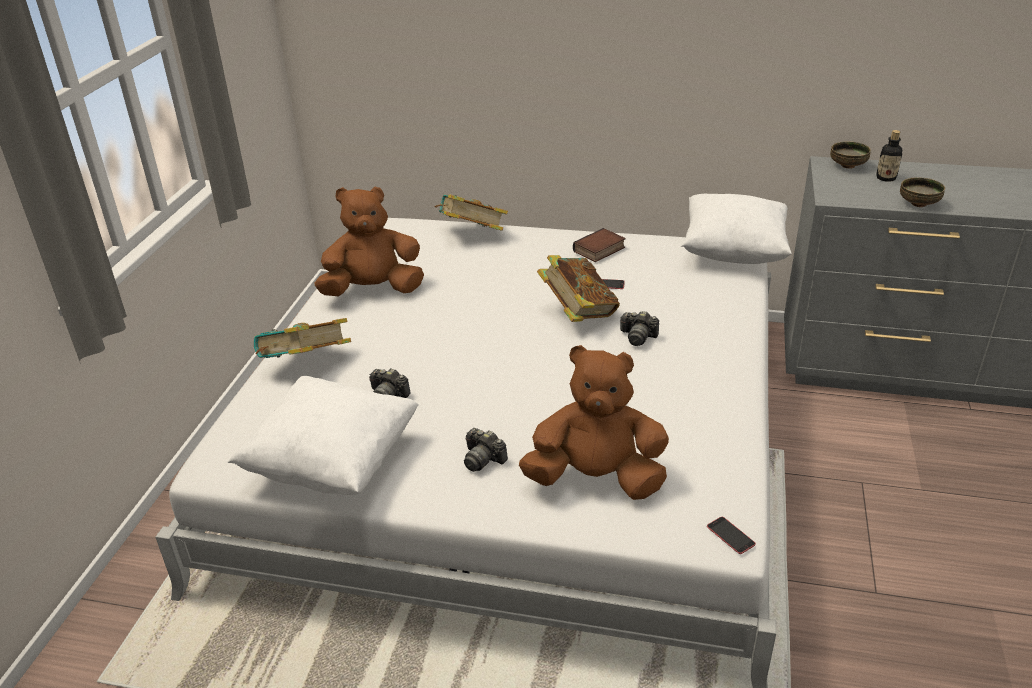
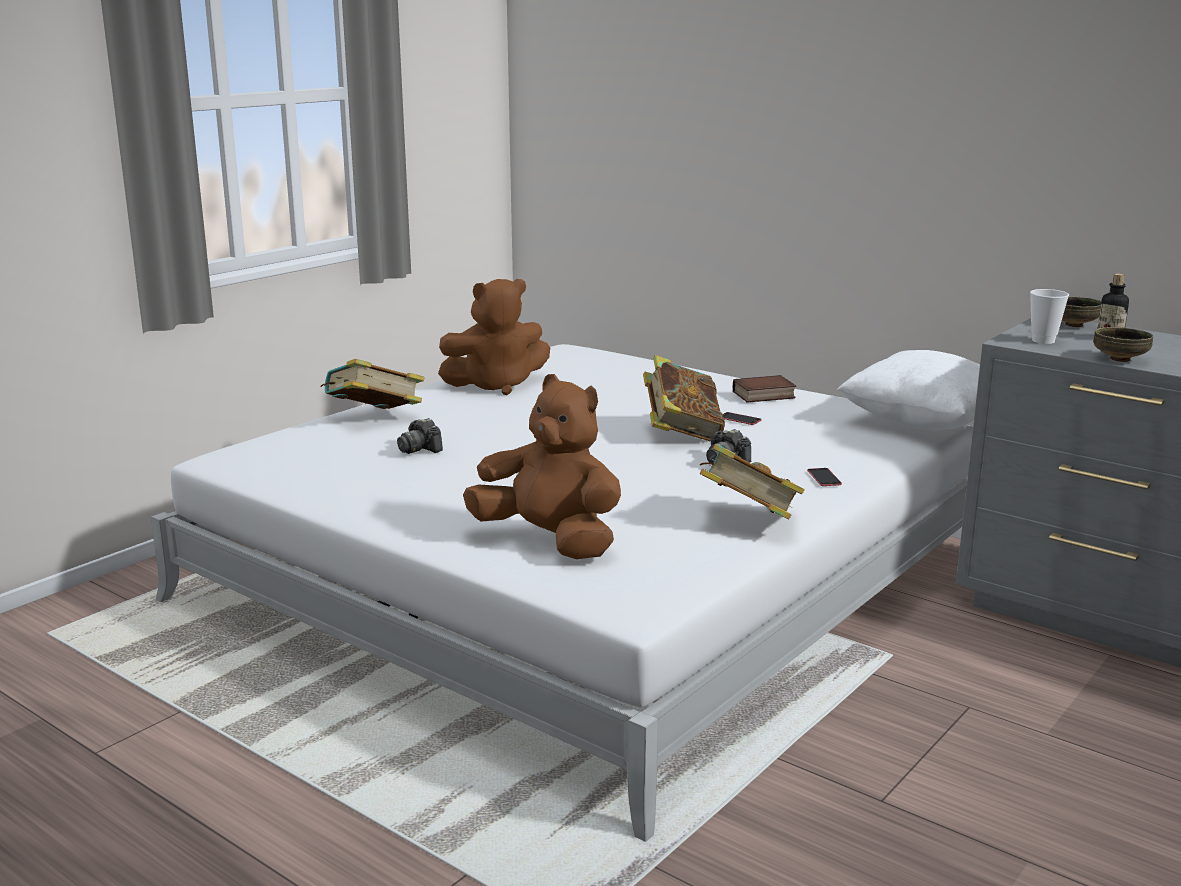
camera: 25 degrees right, 15 degrees down
(333, 462) = (320, 478): white pillow -> none
(373, 290) = (496, 385): brown plush toy -> brown plush toy turned 150 degrees clockwise
(472, 235) = (642, 367): book -> book (748, 521)
(483, 459) = (456, 505): camera -> none
(730, 535) = (639, 608): phone -> phone (824, 477)
(850, 192) = (1043, 341): none -> cup

